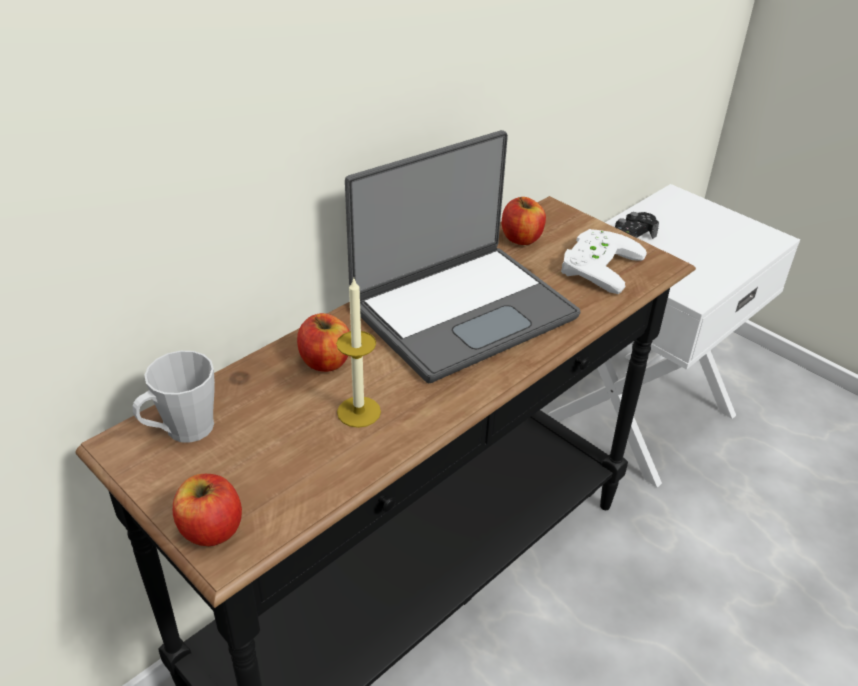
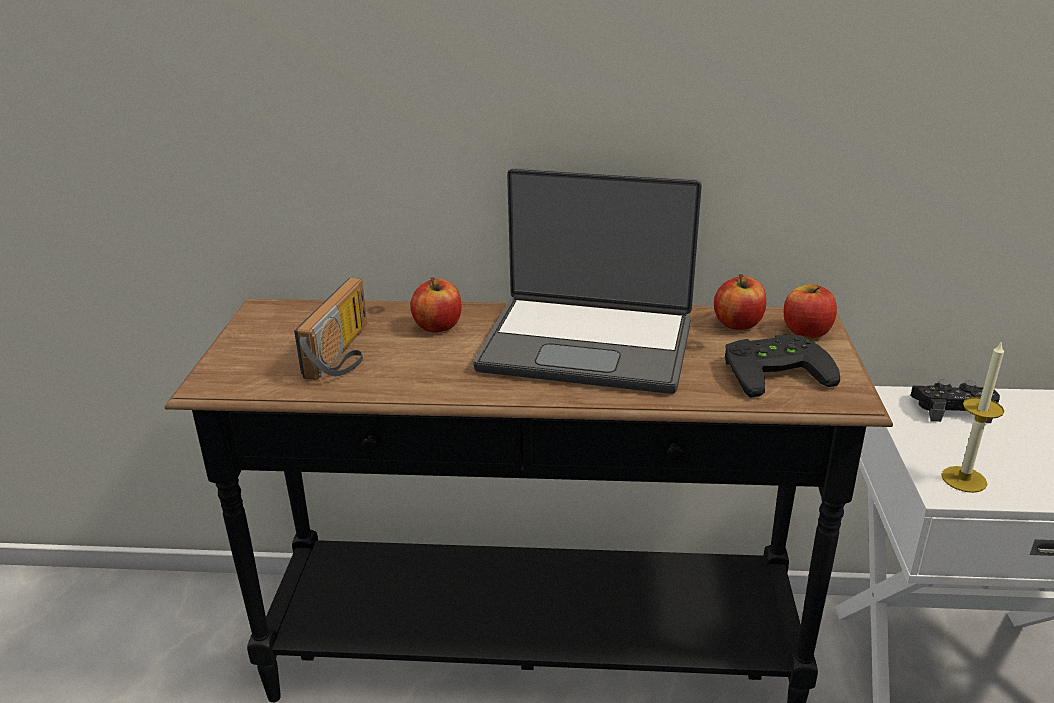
camera: 50 degrees right, 10 degrees down
(181, 430) = (298, 318): grey mug -> none
(211, 529) = (222, 369): apple -> apple (806, 332)
(297, 436) = (345, 354): none -> radio
(359, 412) = (403, 362): candle -> candle (964, 479)
(596, 264) = (774, 370): white game controller -> black game controller

